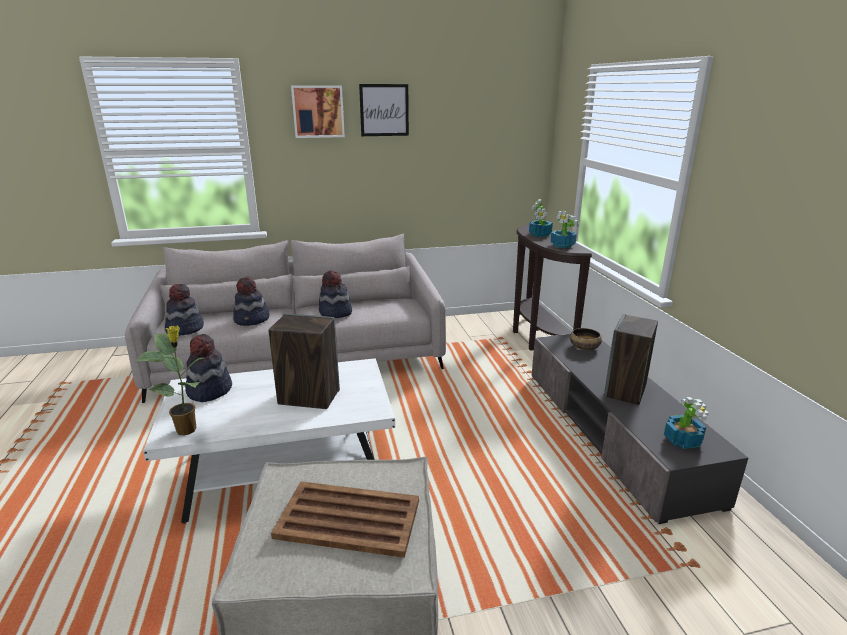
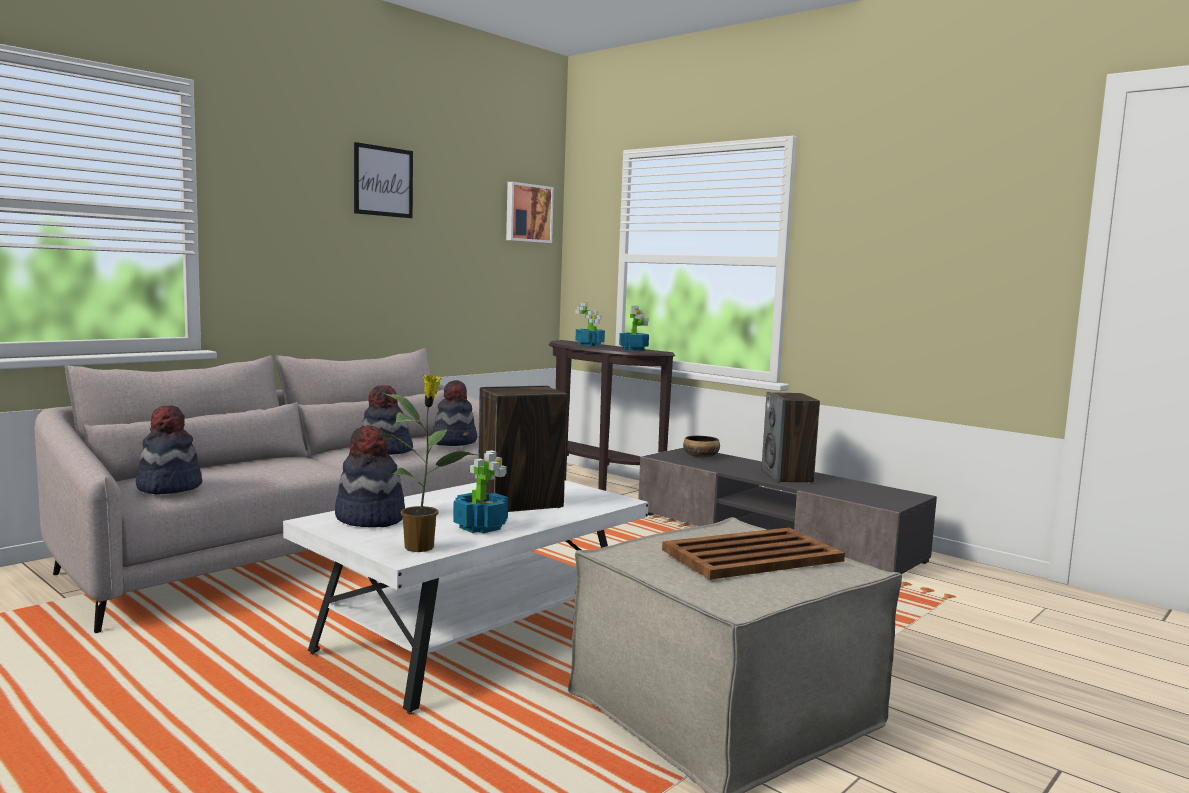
camera: 35 degrees left, 15 degrees down
(252, 320) = (269, 468): hat -> hat (455, 442)
(318, 111) = (299, 172): picture -> picture (527, 213)
(682, 440) = (879, 495): potted plant -> potted plant (480, 526)

